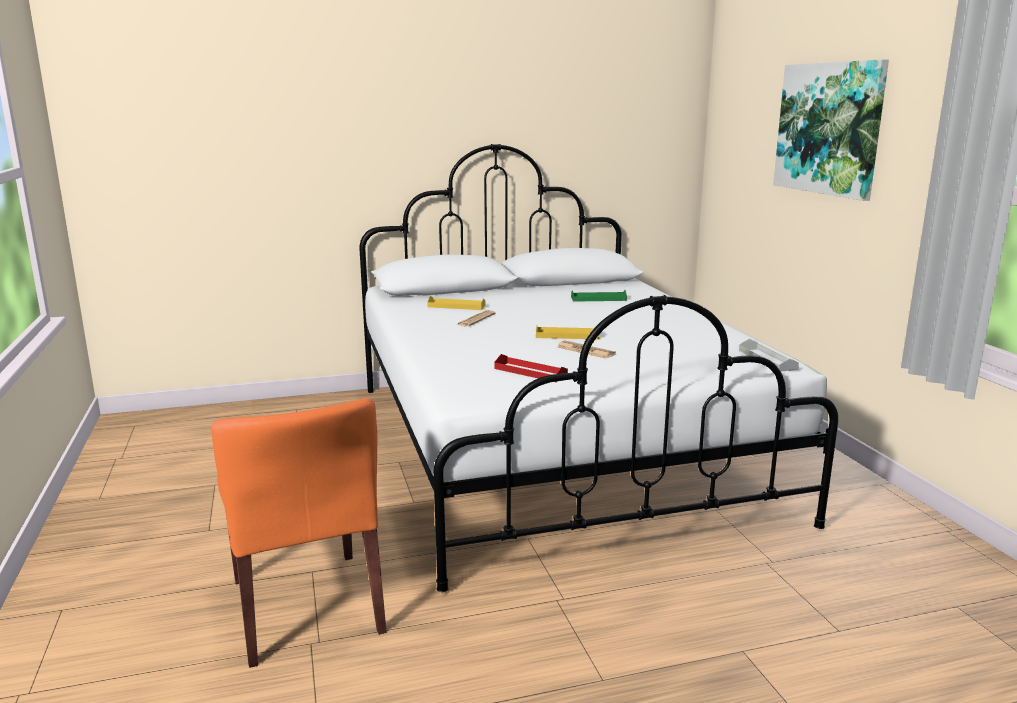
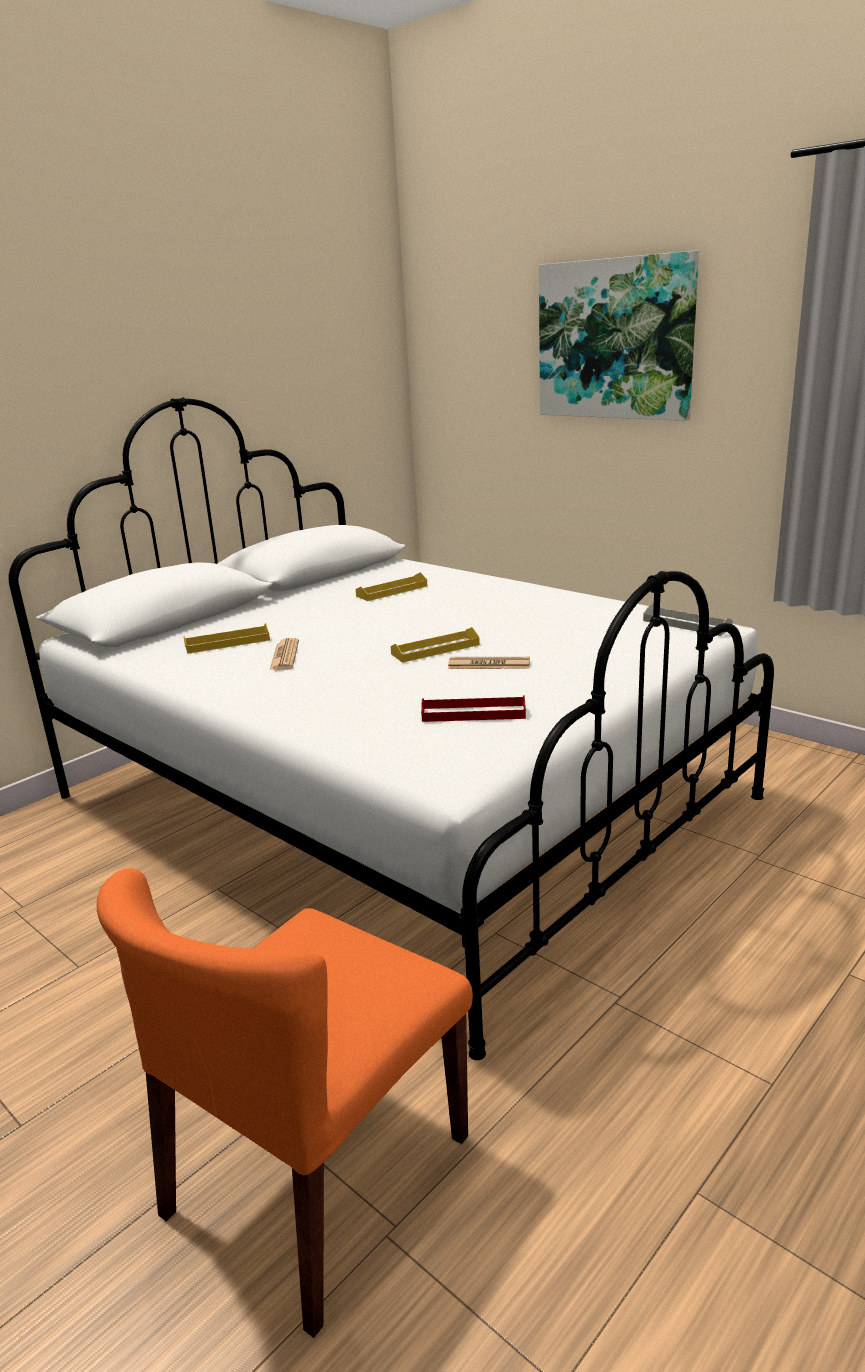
camera: 30 degrees left, 5 degrees up
(307, 606) = (318, 1177): orange chair -> orange chair turned 90 degrees clockwise
(598, 299) = (392, 591): green tray -> yellow tray

